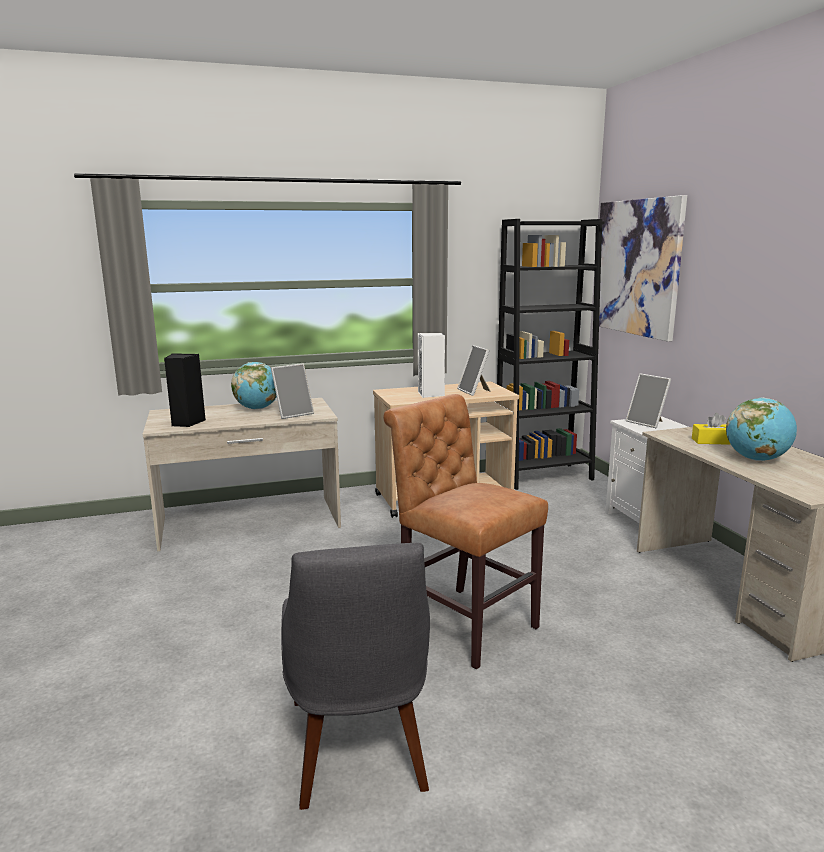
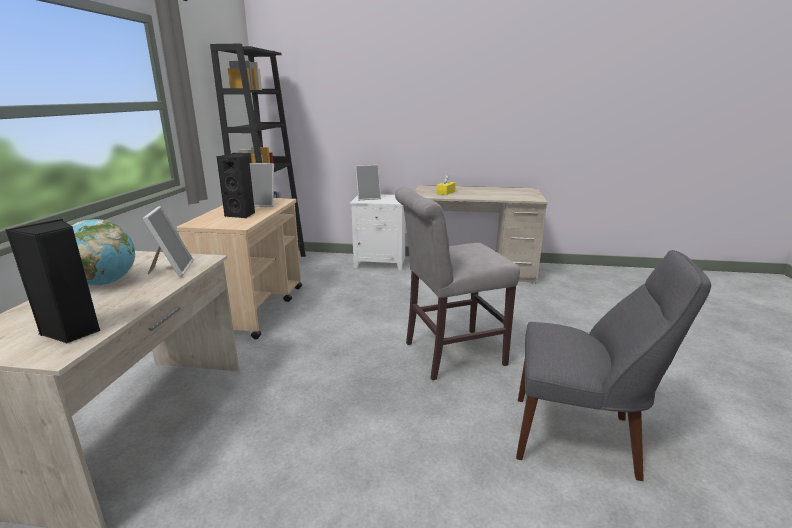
camera: 65 degrees left, 5 degrees up
(431, 394) = (241, 215): white speaker -> black speaker
(461, 622) = (449, 354): brown chair -> grey chair
(636, 267) = (309, 90): picture -> none
(756, 459) = (481, 193): globe -> none

